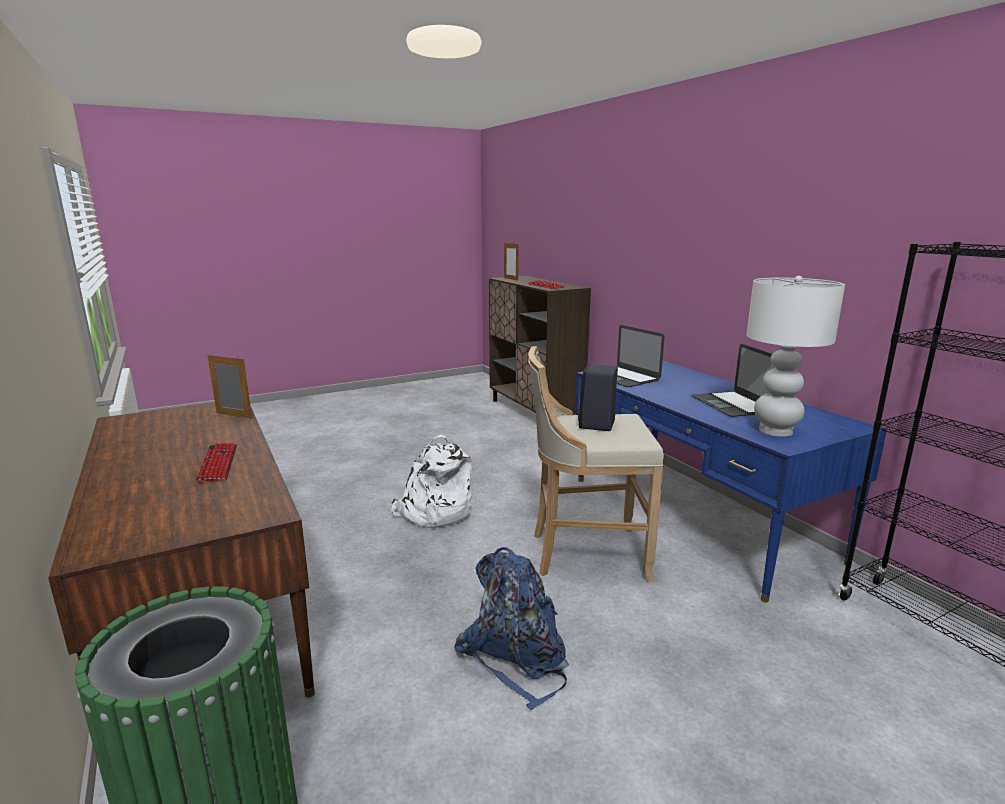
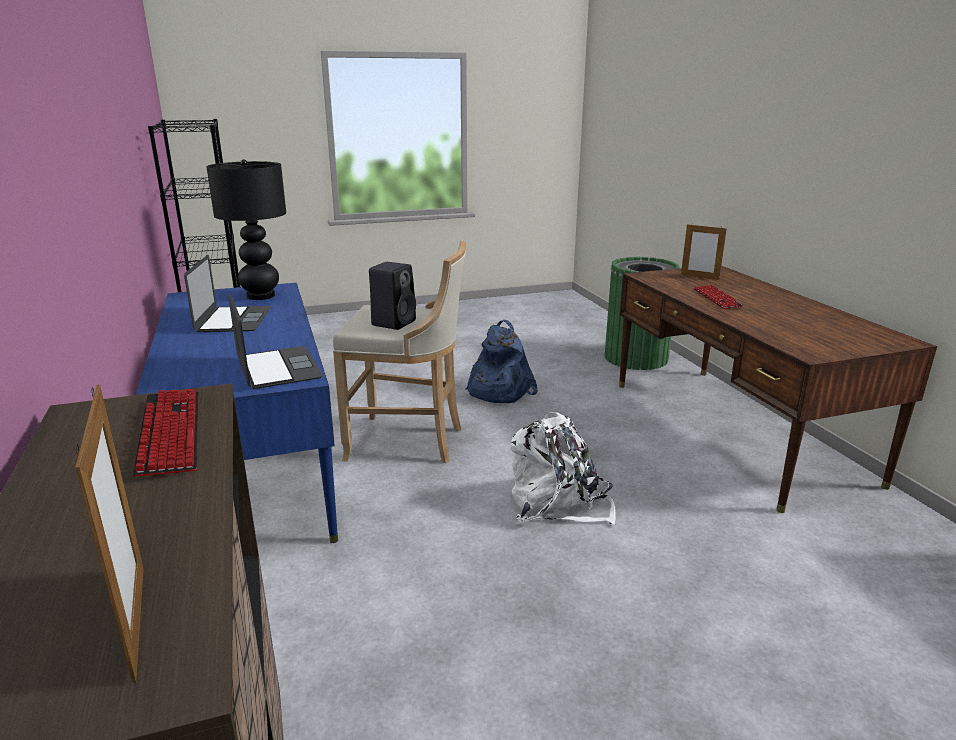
camera: 170 degrees left, 5 degrees up
(233, 415) = (779, 338): picture frame -> picture frame (699, 277)
(775, 431) = (261, 296): white table lamp -> black table lamp

